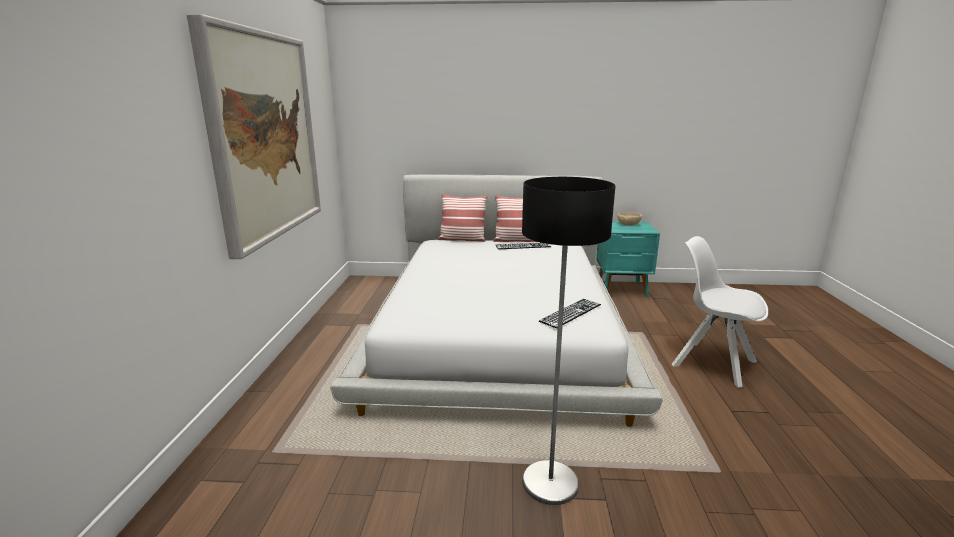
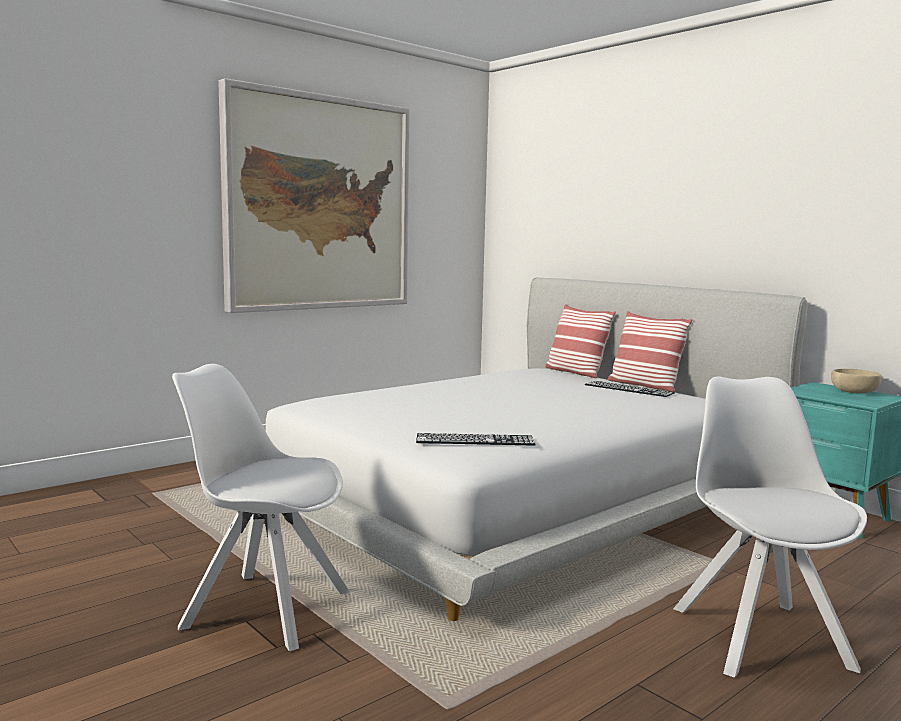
camera: 45 degrees right, 10 degrees down
(549, 483) = (264, 609): floor lamp -> white chair

